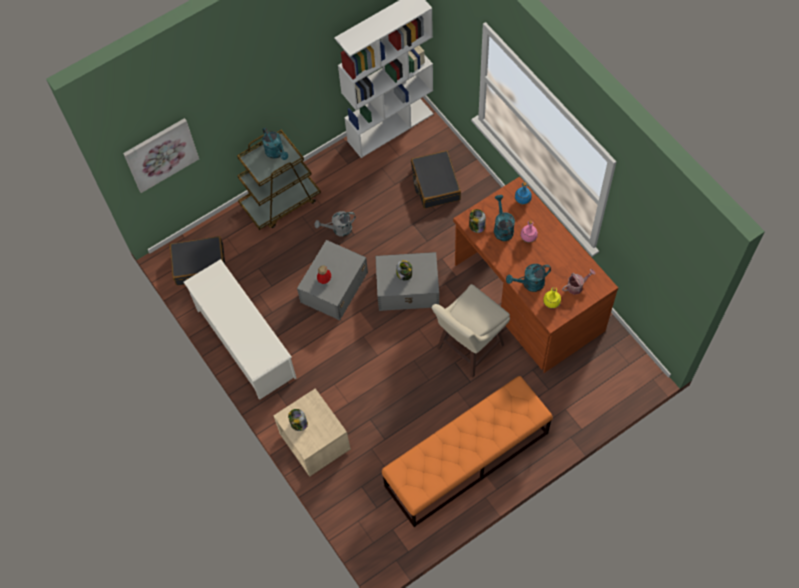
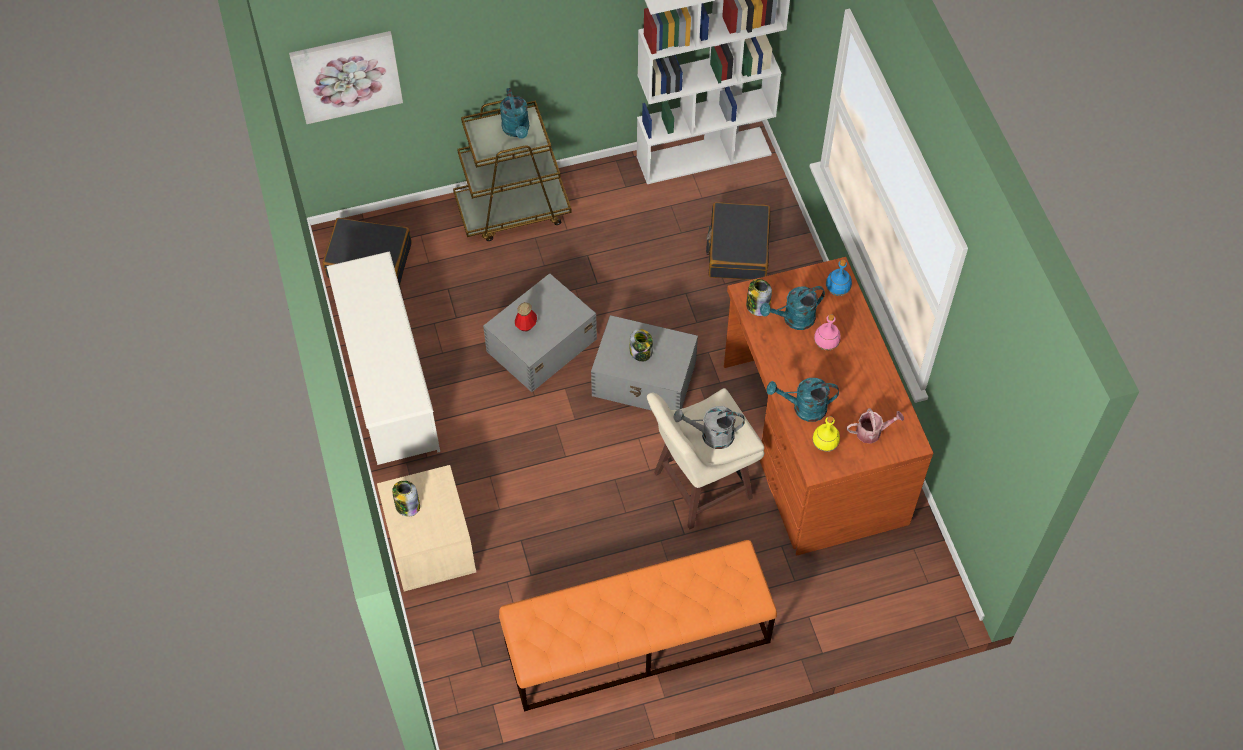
camera: 15 degrees right, 5 degrees down
(338, 230) = (578, 270): grey watering can -> grey watering can (711, 435)
(502, 228) = (793, 319): turquoise watering can -> turquoise watering can turned 120 degrees counterclockwise

